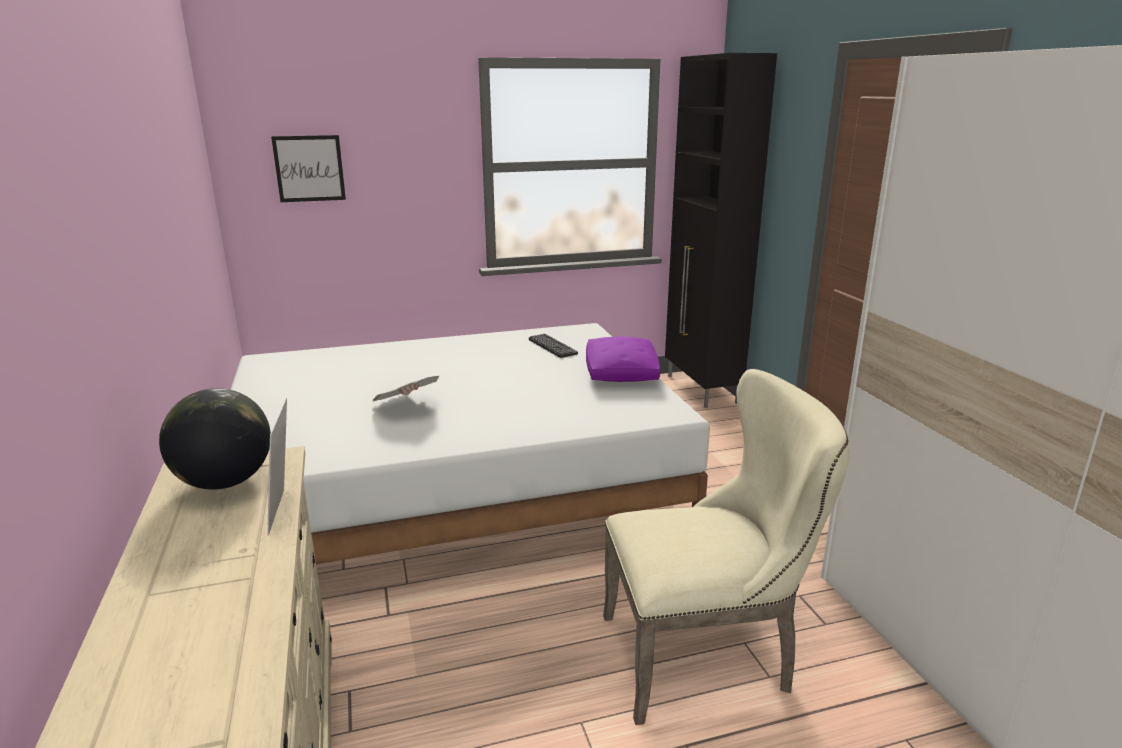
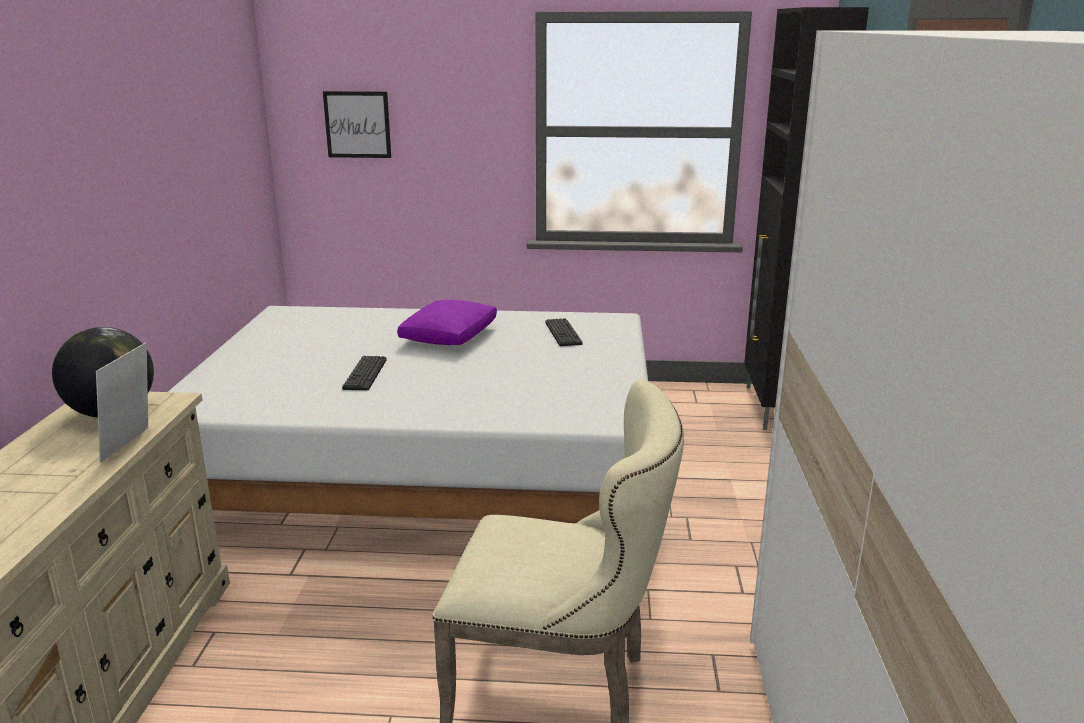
camera: 20 degrees right, 0 degrees up
(406, 406) = (365, 374): newspaper -> keyboard
(621, 372) = (609, 370): purple pillow -> purple pillow (449, 336)

